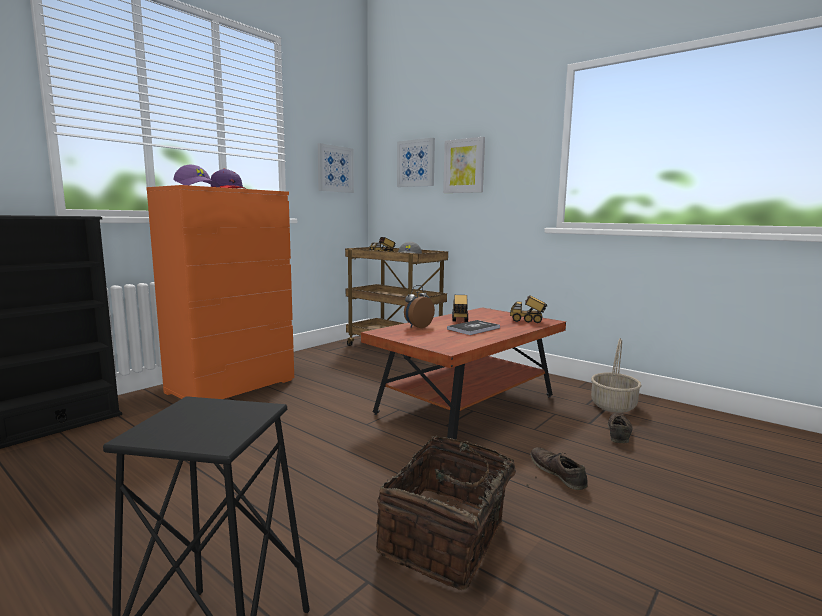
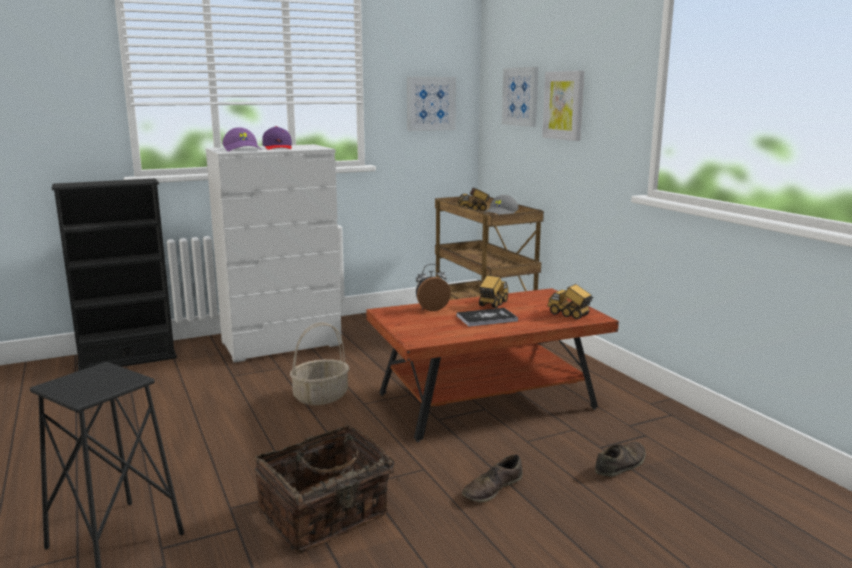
camera: 25 degrees right, 5 degrees up
(232, 386) = (282, 344): orange dresser -> white dresser
(557, 473) = (492, 488): brown shoe -> brown shoe turned 135 degrees counterclockwise
(613, 405) = (661, 433): basket -> basket (321, 396)

